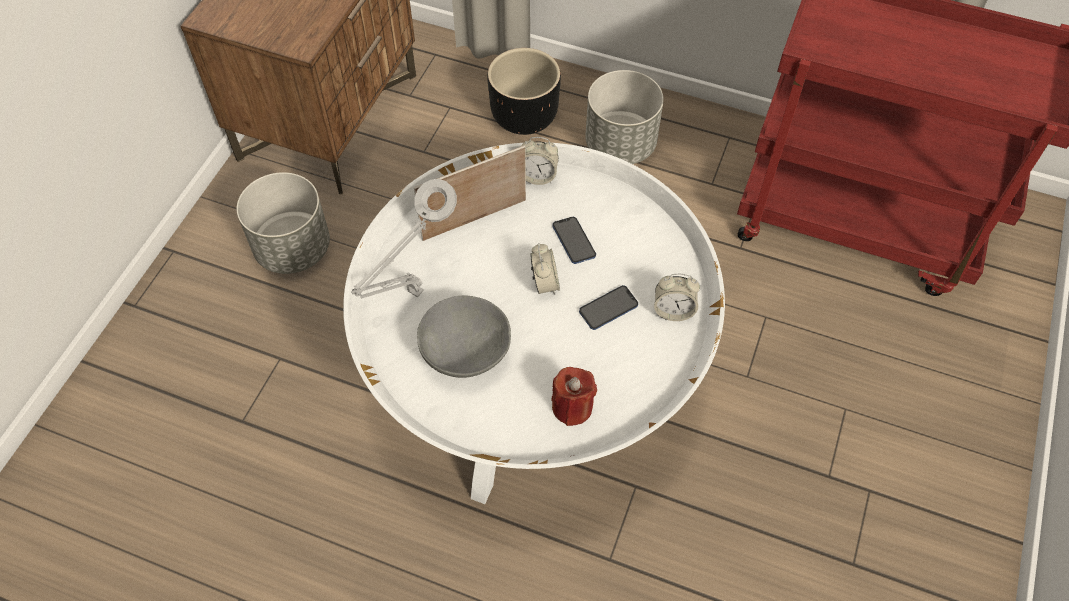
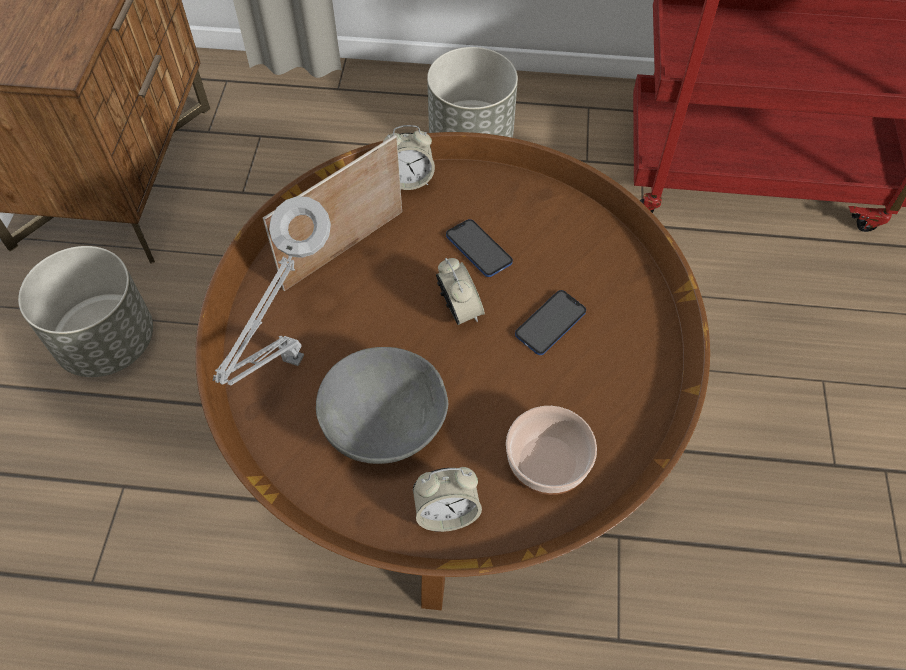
camera: 15 degrees left, 0 degrees up
(525, 117) = (352, 130): black planter -> none
(534, 373) = (453, 427): white coffee table -> brown coffee table
(572, 407) = (548, 464): red candle -> bowl
(673, 310) = (631, 308): alarm clock -> alarm clock (446, 512)

